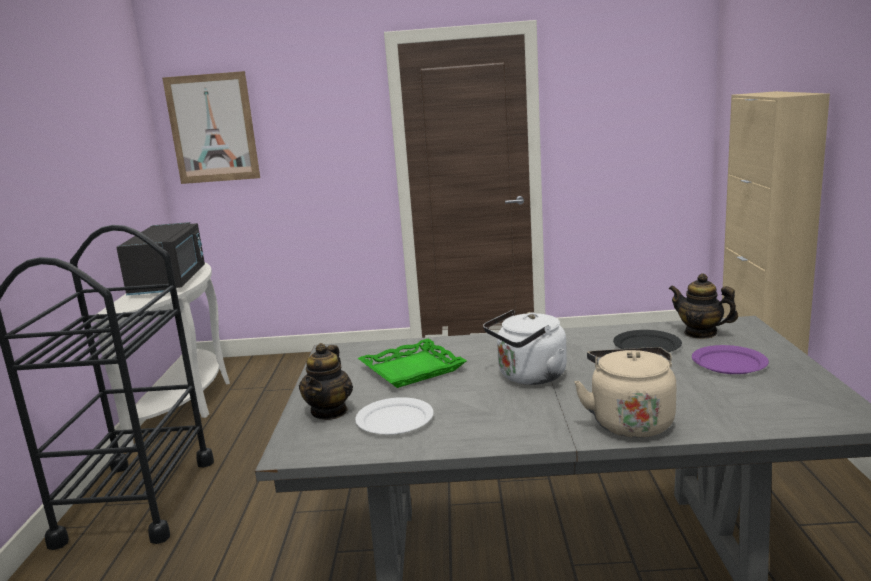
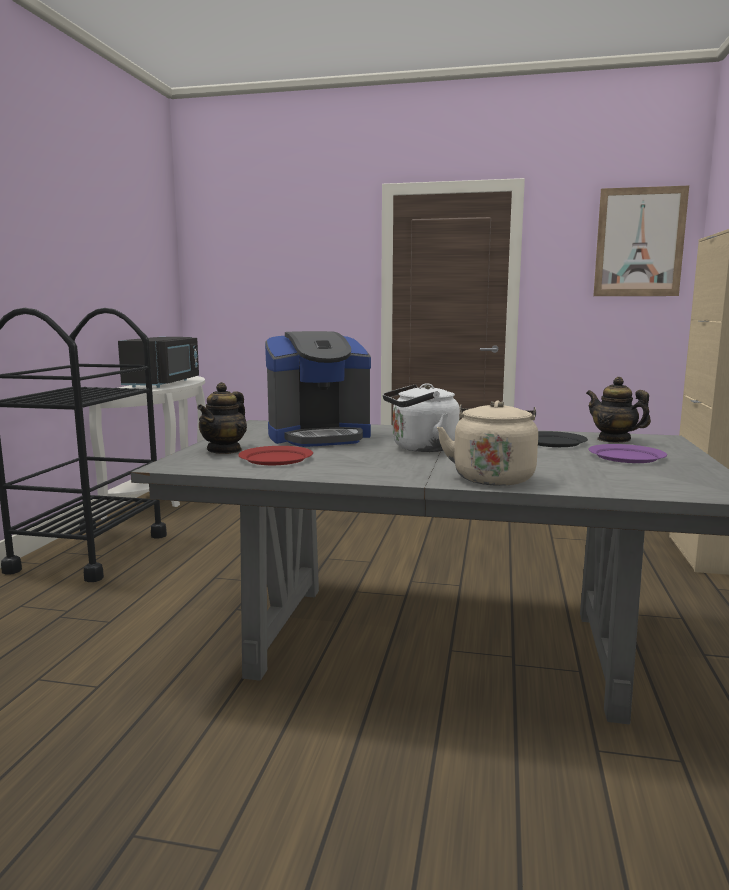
camera: 10 degrees right, 5 degrees down
(212, 128) = (226, 262): picture -> picture (639, 242)
(395, 419) = (276, 458): white plate -> red plate
(412, 369) = (319, 437): green tray -> coffee machine

